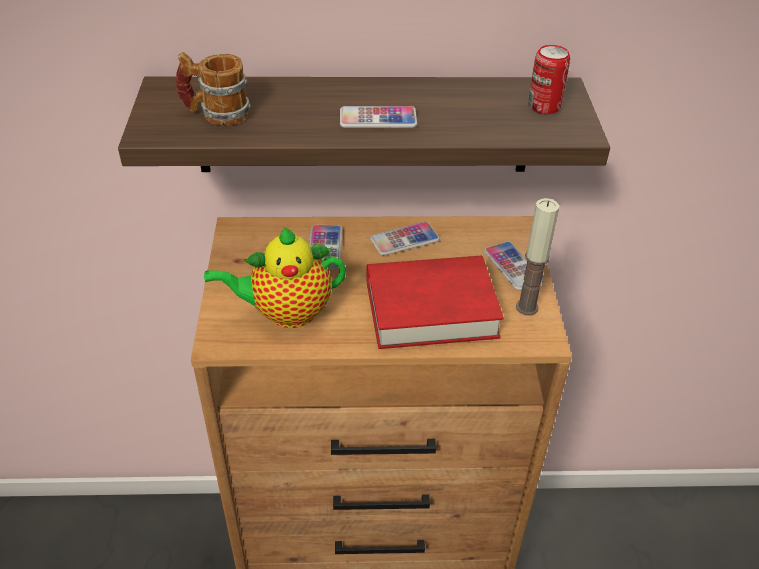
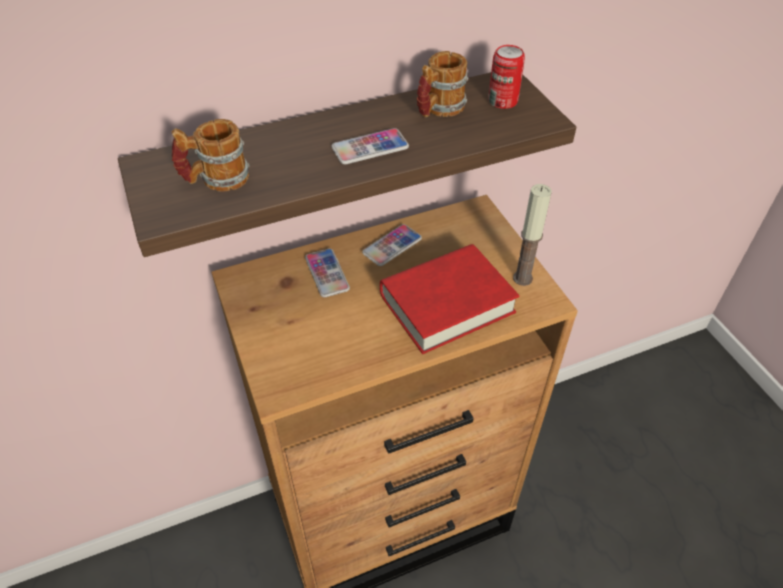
camera: 20 degrees left, 5 degrees up
(286, 312) = (324, 346): teapot -> none
(470, 100) = (438, 110): none -> mug
(513, 267) = (493, 245): phone -> none

